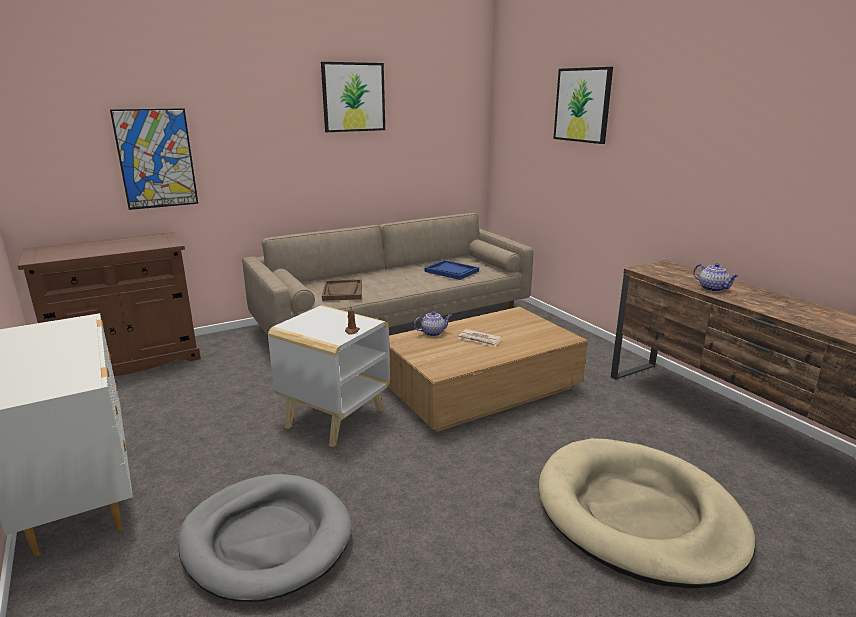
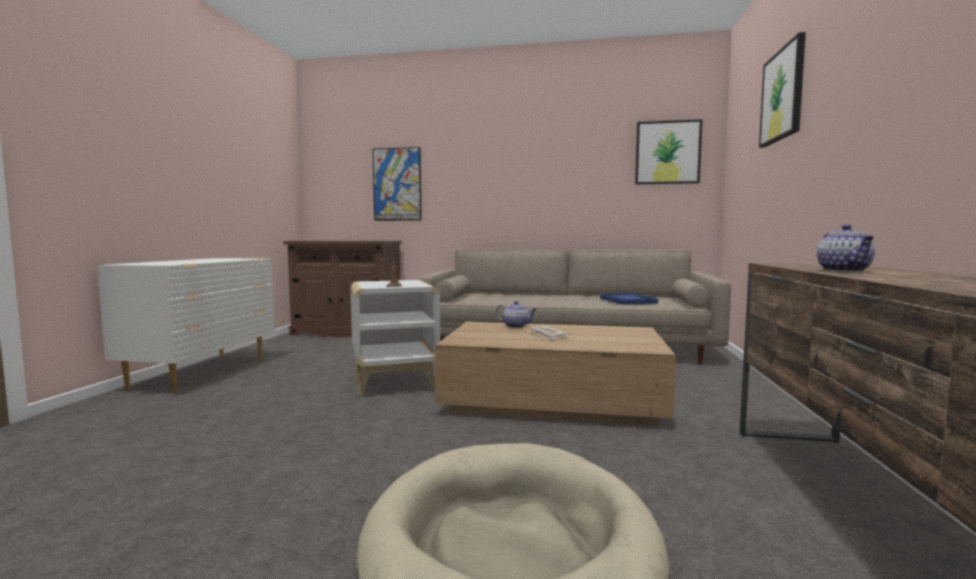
camera: 40 degrees right, 15 degrees down
(267, 539) = (211, 424): grey dog bed -> none
(343, 291) = (498, 298): brown tray -> none
(353, 97) = (561, 135): picture -> picture (667, 152)

